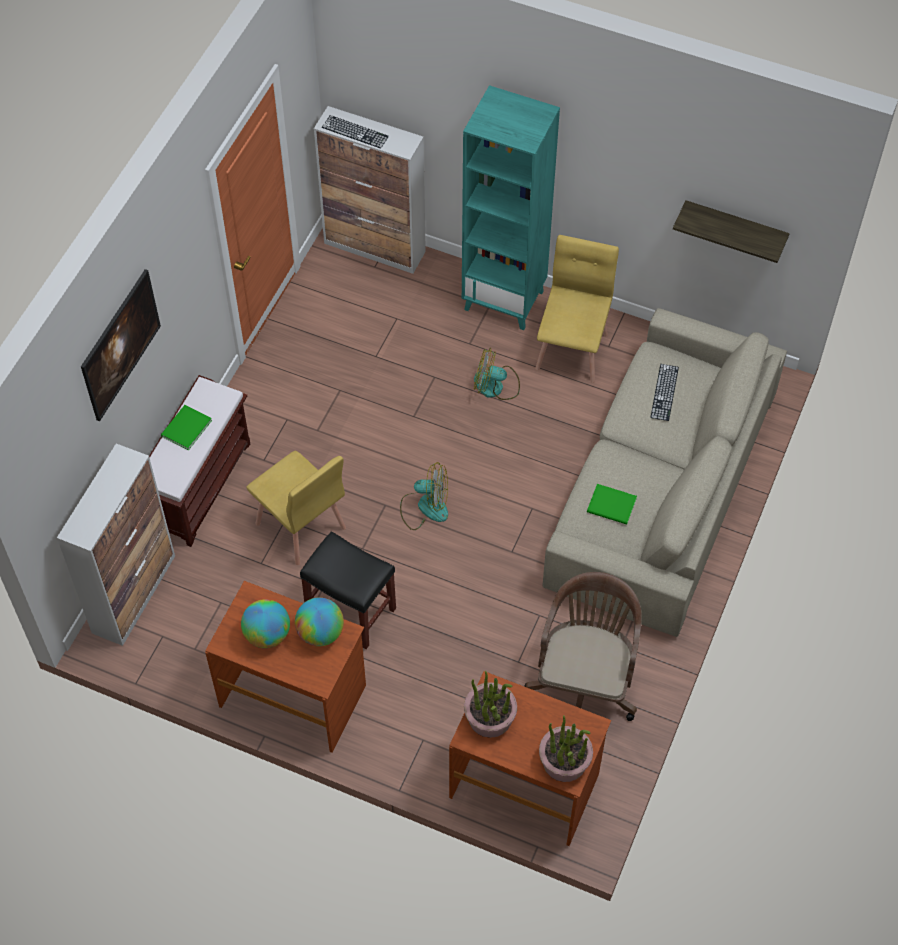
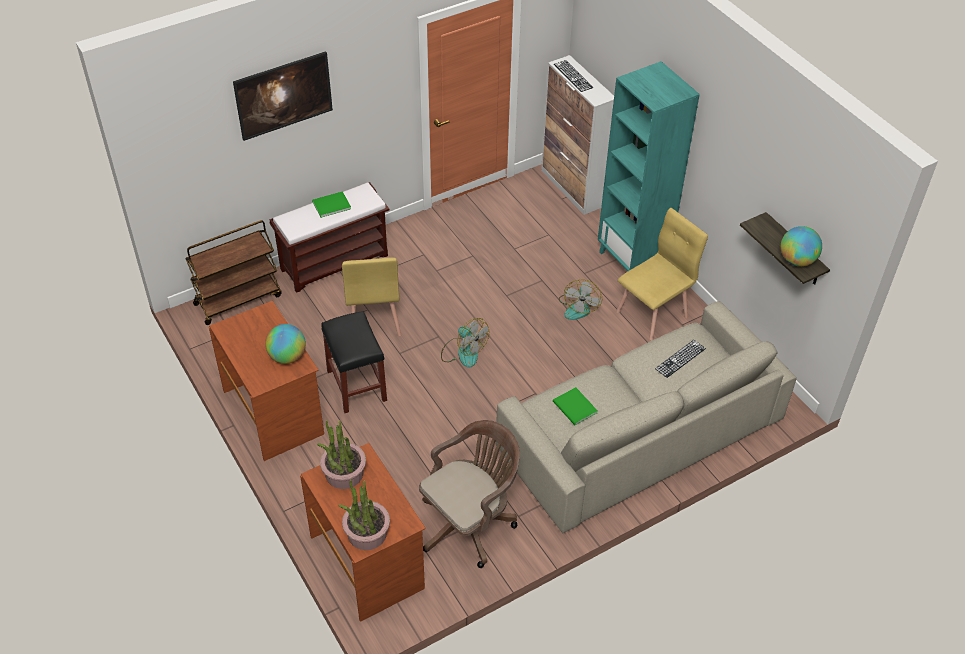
camera: 35 degrees right, 10 degrees down
(134, 593) = (238, 299): cabinet -> brown cart
(267, 634) = (254, 338): globe -> globe (797, 260)
(495, 386) = (578, 307): fan -> fan turned 120 degrees counterclockwise

